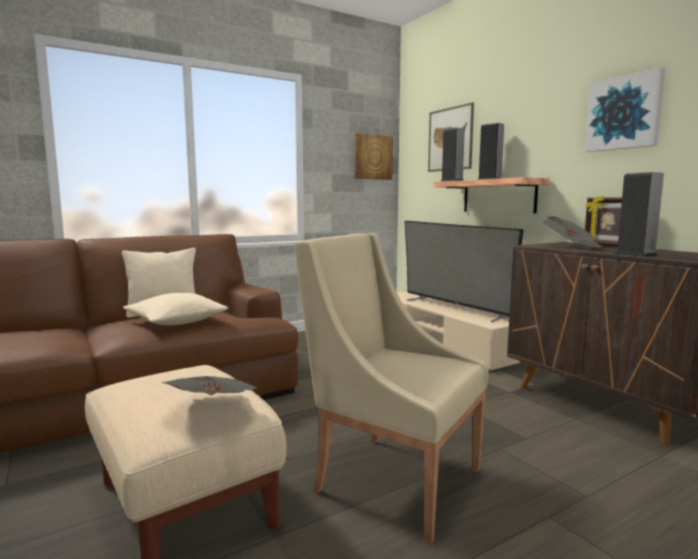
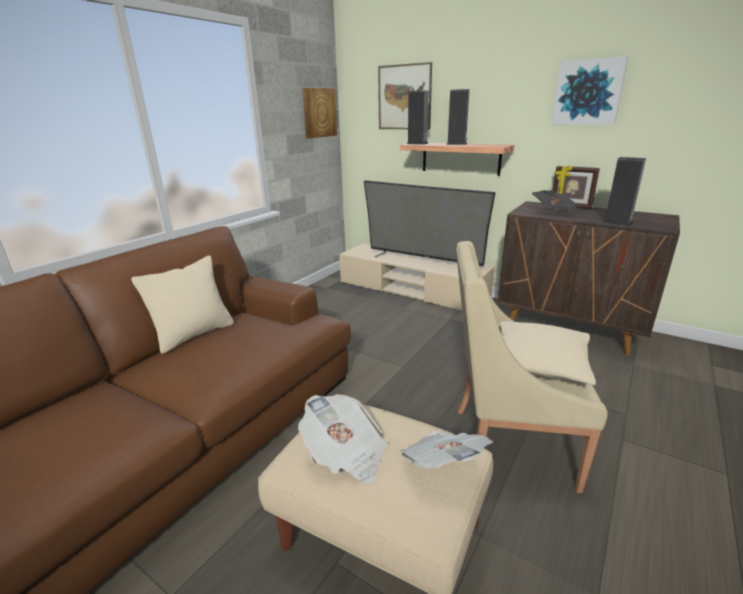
camera: 25 degrees left, 15 degrees up
(153, 387) = (346, 454): none -> newspaper
(176, 321) = (240, 349): beige pillow -> beige pillow (539, 363)

